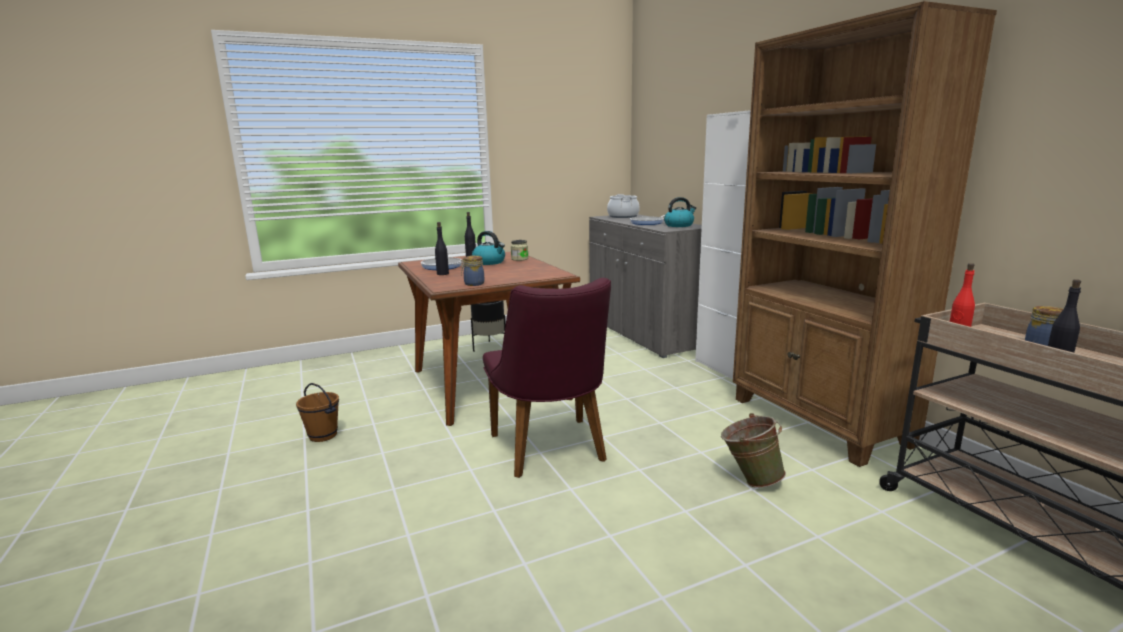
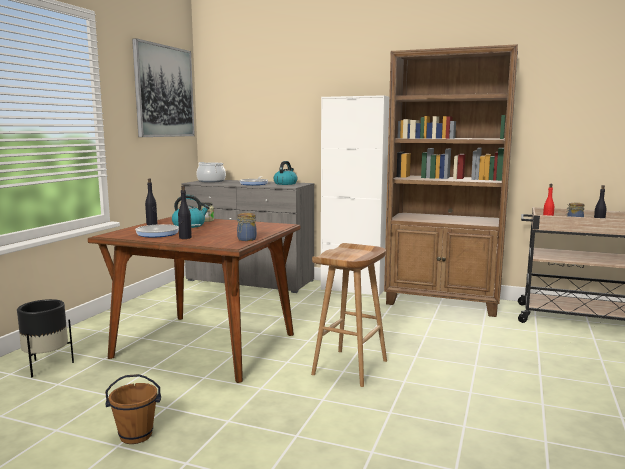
camera: 45 degrees left, 5 degrees down
(489, 347) = (139, 321): black planter -> black planter (46, 366)
(551, 452) = (350, 368): purple chair -> brown stool
(579, 117) = (164, 91): none -> picture
(749, 480) = (471, 340): green bucket -> none

